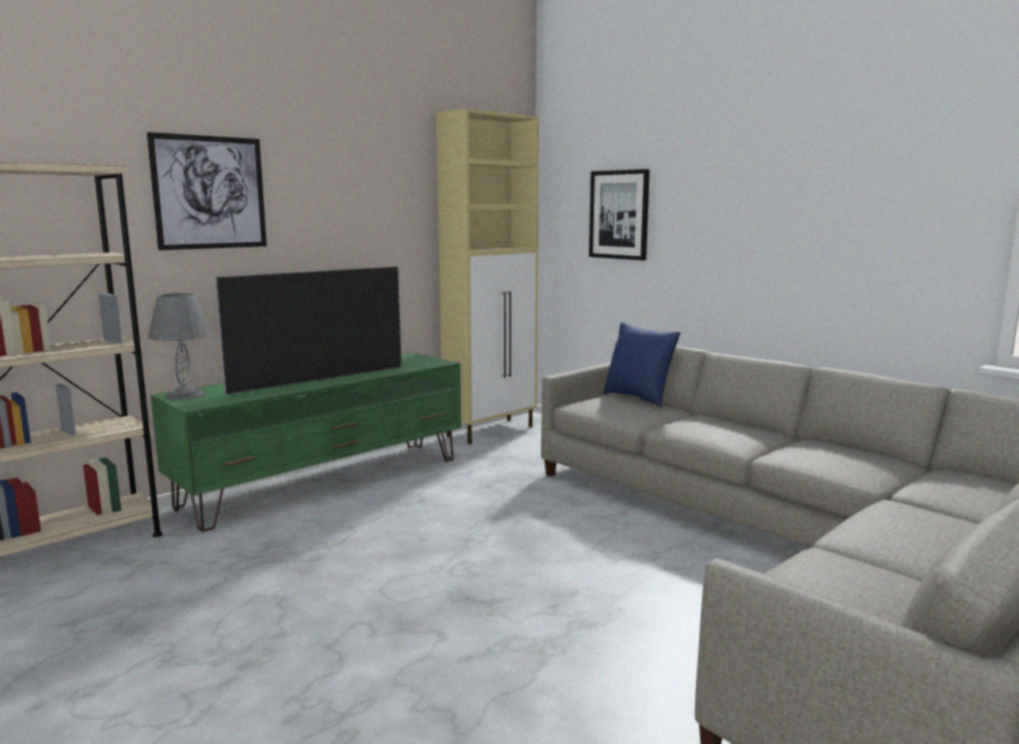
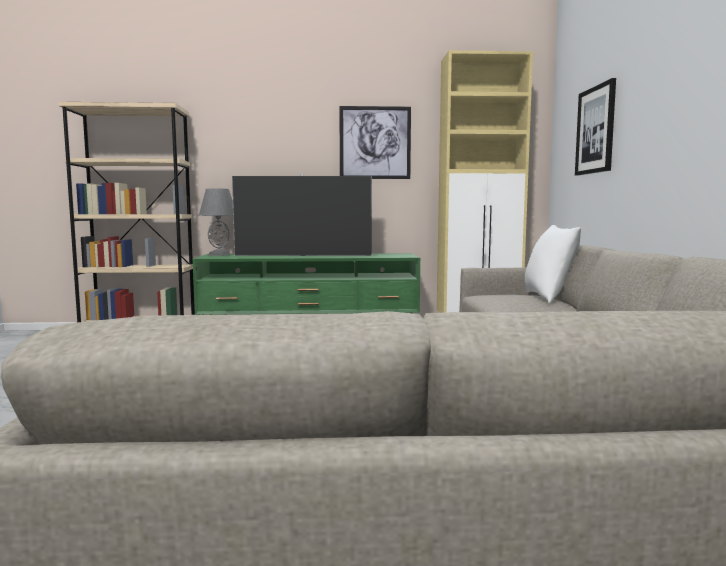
camera: 40 degrees right, 5 degrees down
(210, 192) = (255, 126): picture -> picture (375, 143)
(638, 398) = (549, 297): blue pillow -> white pillow

